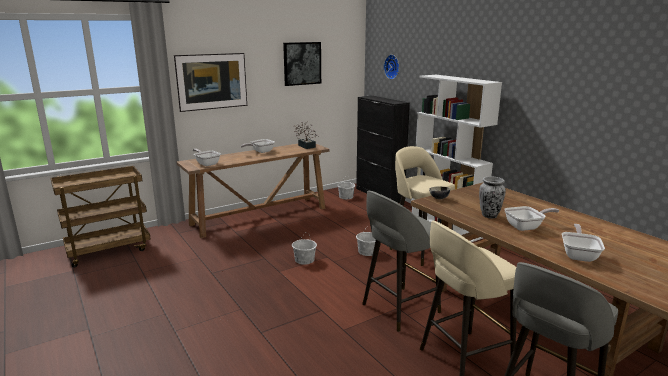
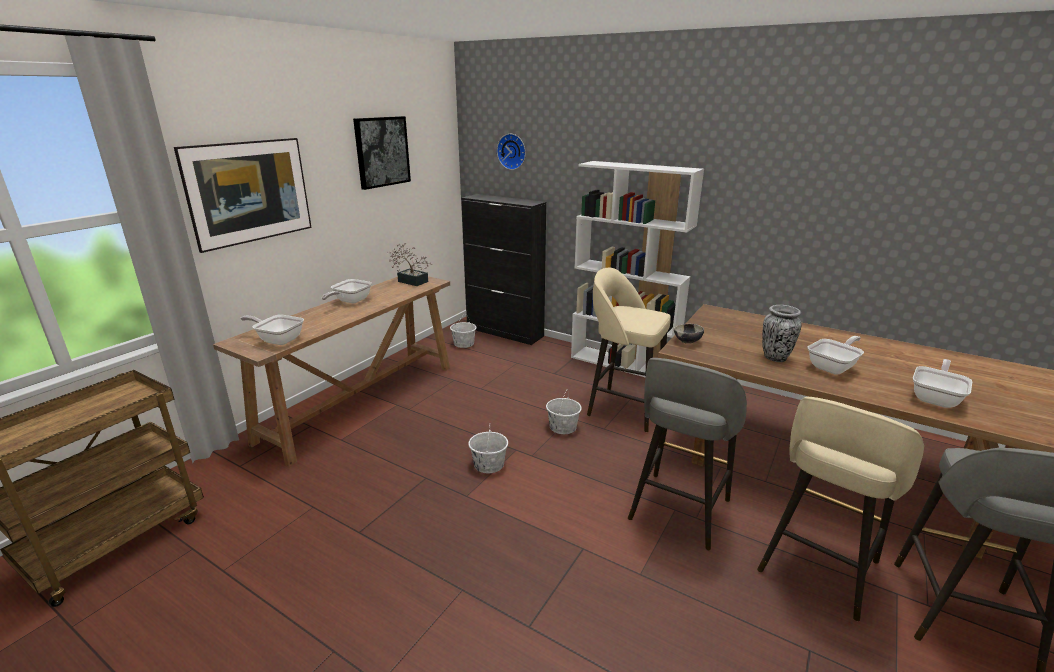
camera: 25 degrees left, 5 degrees up
(579, 255) = (936, 398): frying pan -> frying pan turned 45 degrees clockwise

